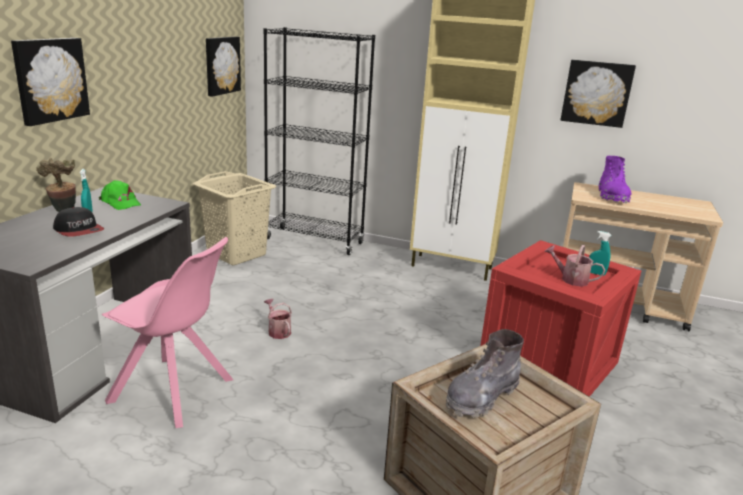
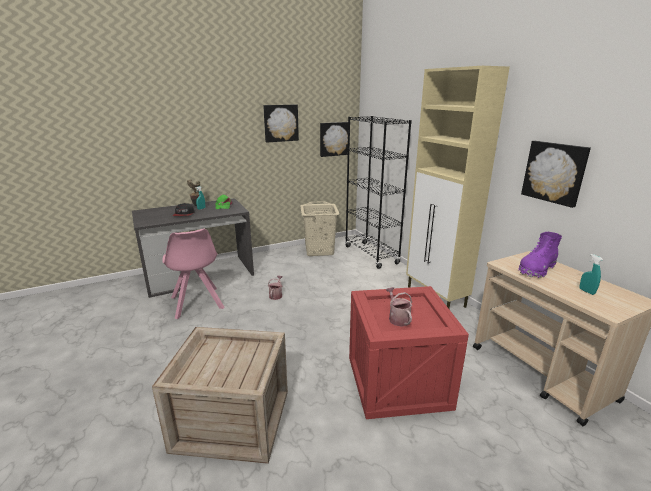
camera: 45 degrees right, 0 degrees up
(50, 80) = (203, 143): picture -> picture (280, 123)
(481, 397) = (225, 357): grey boot -> none
(596, 273) = (428, 322): turquoise spray bottle -> turquoise spray bottle (586, 291)

